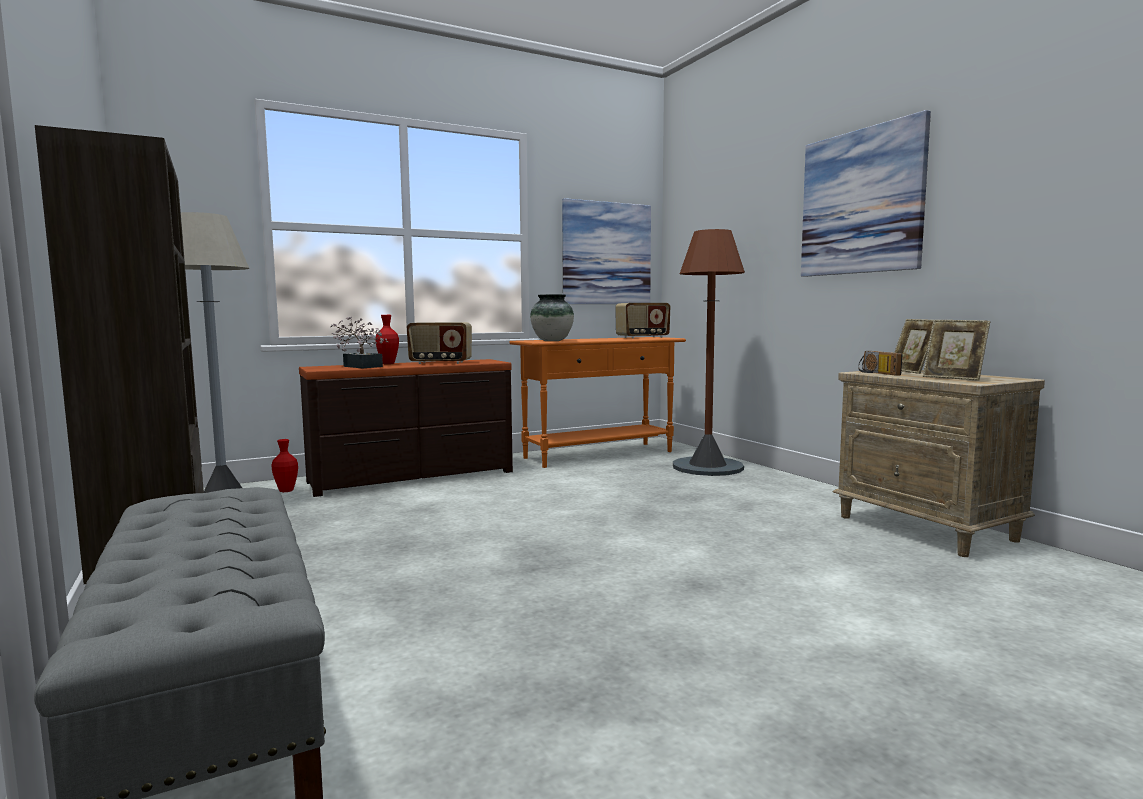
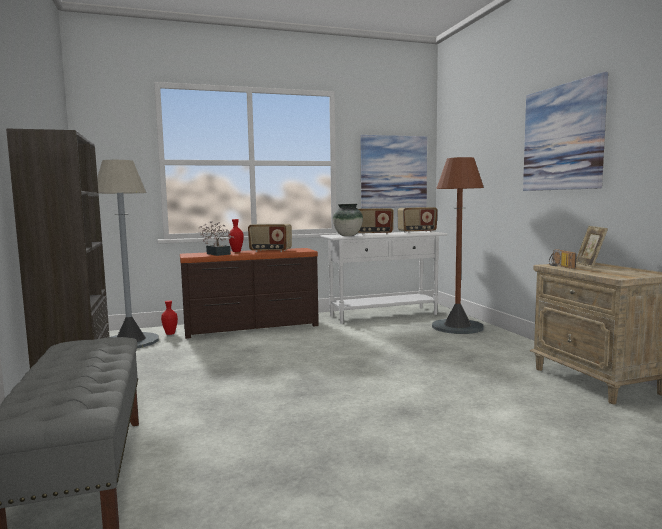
camera: 10 degrees right, 0 degrees up
(586, 339) = (374, 234): none -> radio
(599, 455) = (384, 315): orange console table -> white console table
(953, 378) = (611, 272): picture frame -> none

